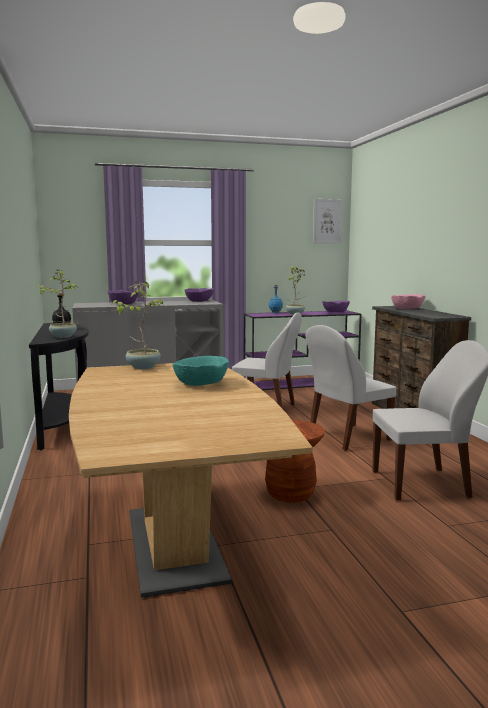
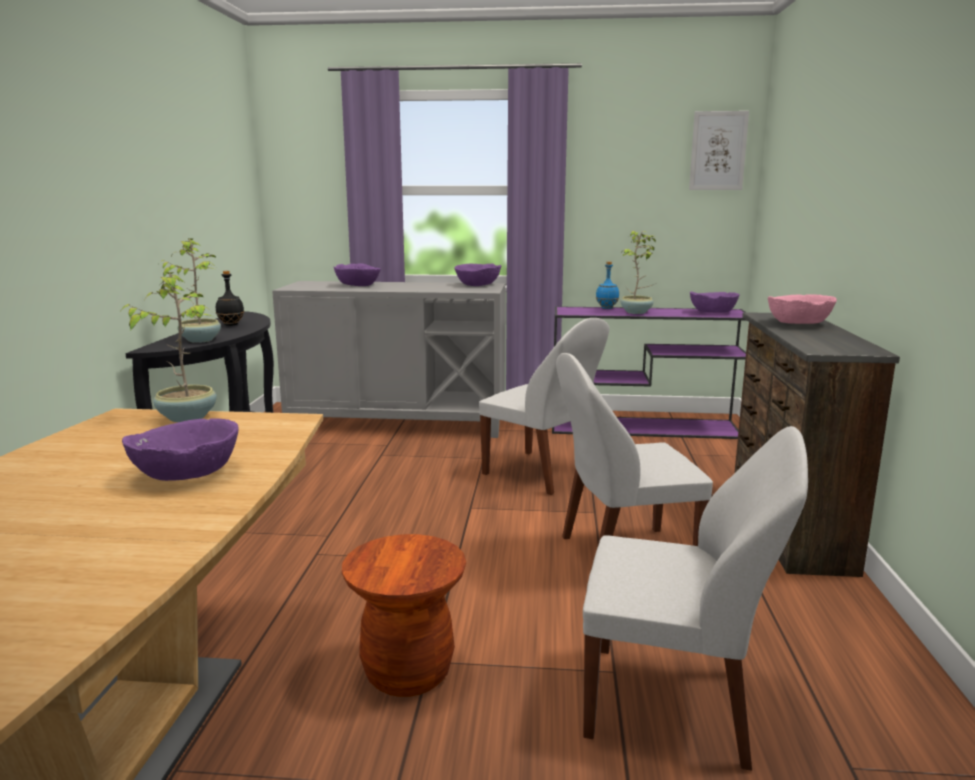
camera: 20 degrees right, 5 degrees up
(200, 384) = (186, 473): turquoise bowl -> purple bowl

